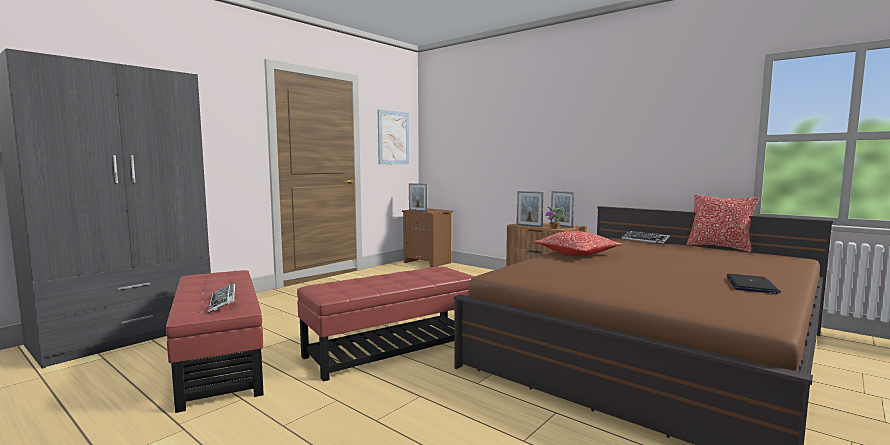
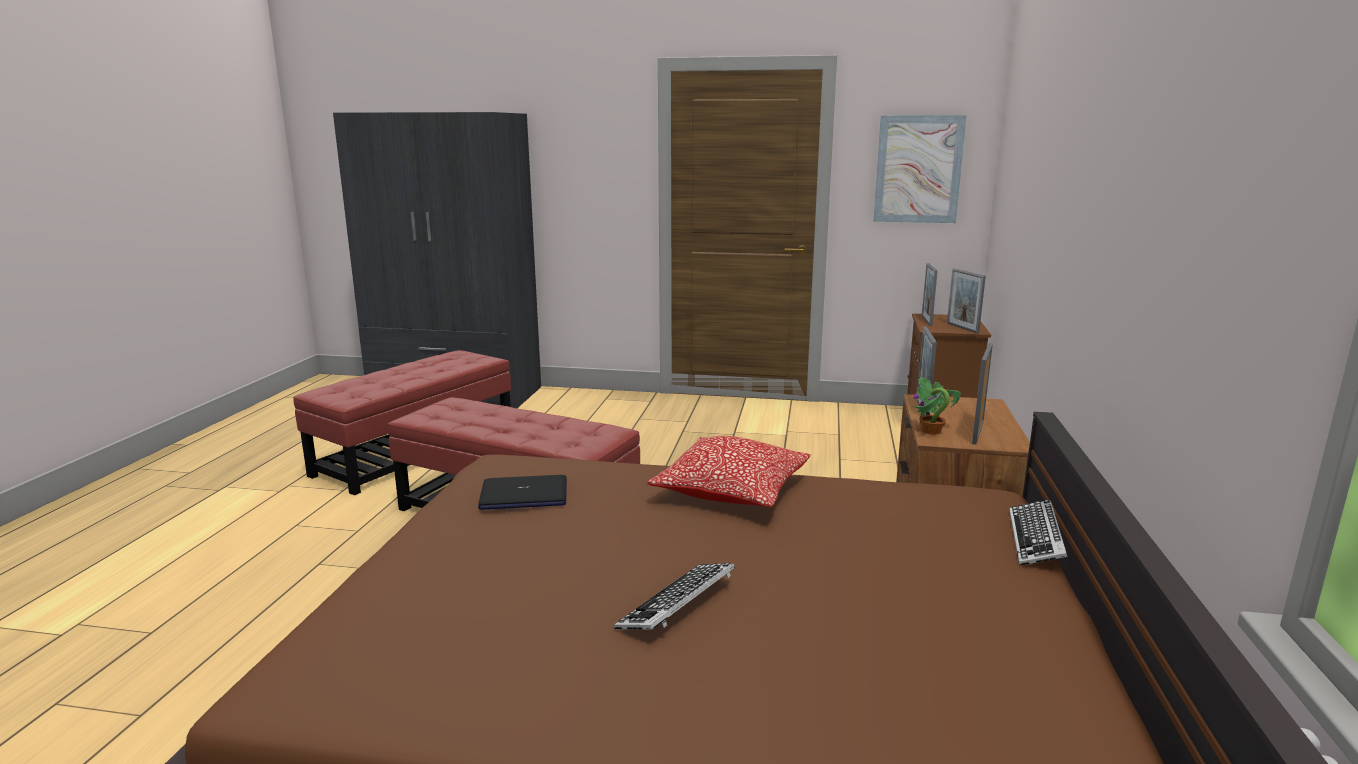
camera: 60 degrees right, 10 degrees up
(223, 302) = (363, 389): keyboard -> keyboard (678, 605)
(438, 210) = (962, 328): none -> picture frame
(719, 247) = (1118, 653): pillow -> none
(751, 285) = (578, 691): laptop -> laptop (523, 495)

